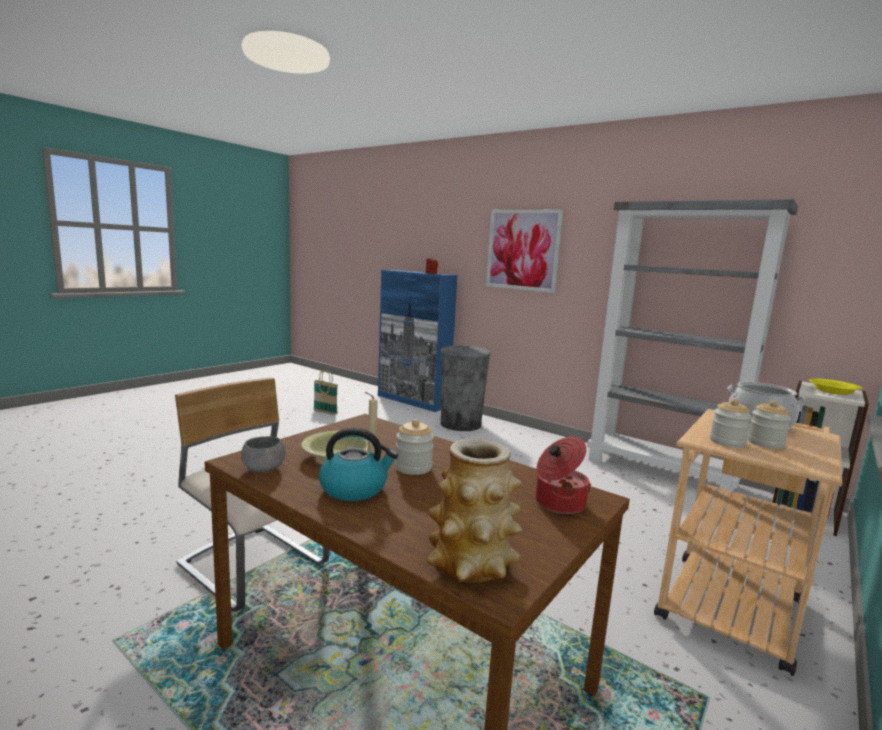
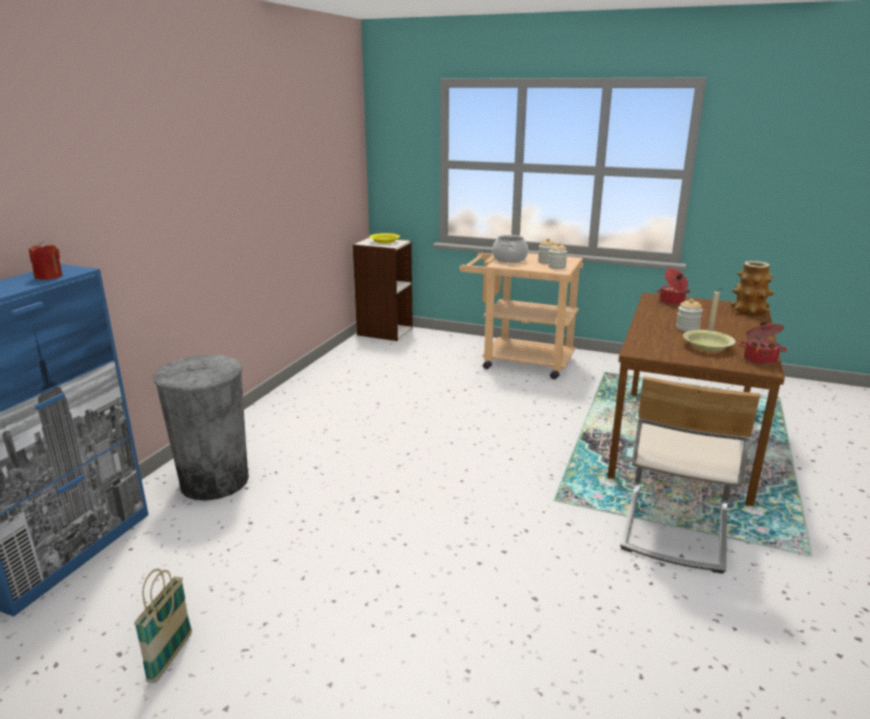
camera: 105 degrees left, 10 degrees up
(263, 469) = (760, 359): grey bowl -> cooking pot
(355, 488) = (735, 335): kettle -> none
(522, 250) = (149, 186): picture -> none
(661, 472) = (334, 366): grey bookcase -> none

